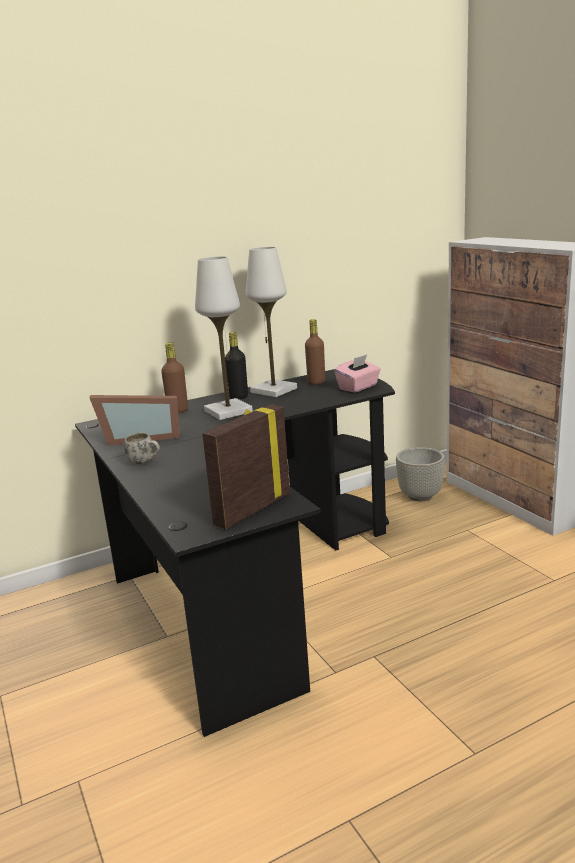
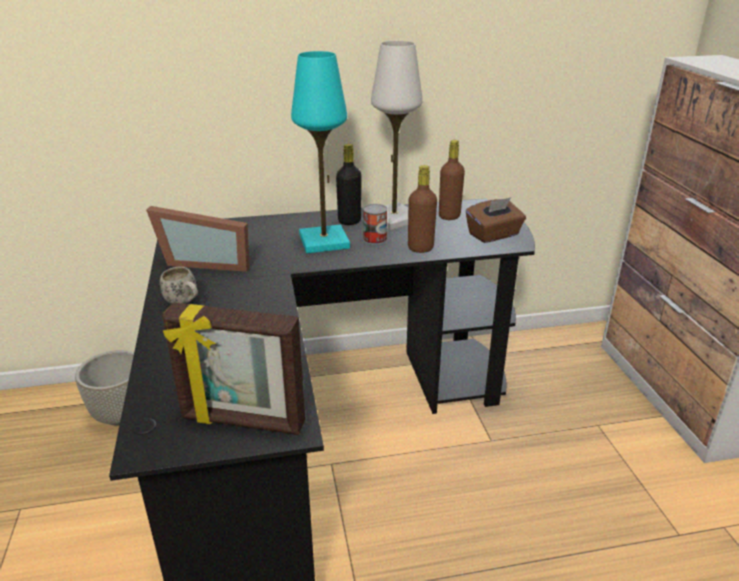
camera: 15 degrees right, 10 degrees up
(178, 411) = (272, 228): brown bottle -> brown bottle (420, 248)
(228, 411) = (324, 241): white table lamp -> turquoise table lamp
(251, 509) = (242, 422): picture frame -> picture frame turned 135 degrees counterclockwise
(268, 403) = (375, 239): none -> can
(358, 387) = (494, 235): pink tissue box -> brown tissue box
(420, 496) = (561, 361): grey planter -> grey planter (122, 415)

